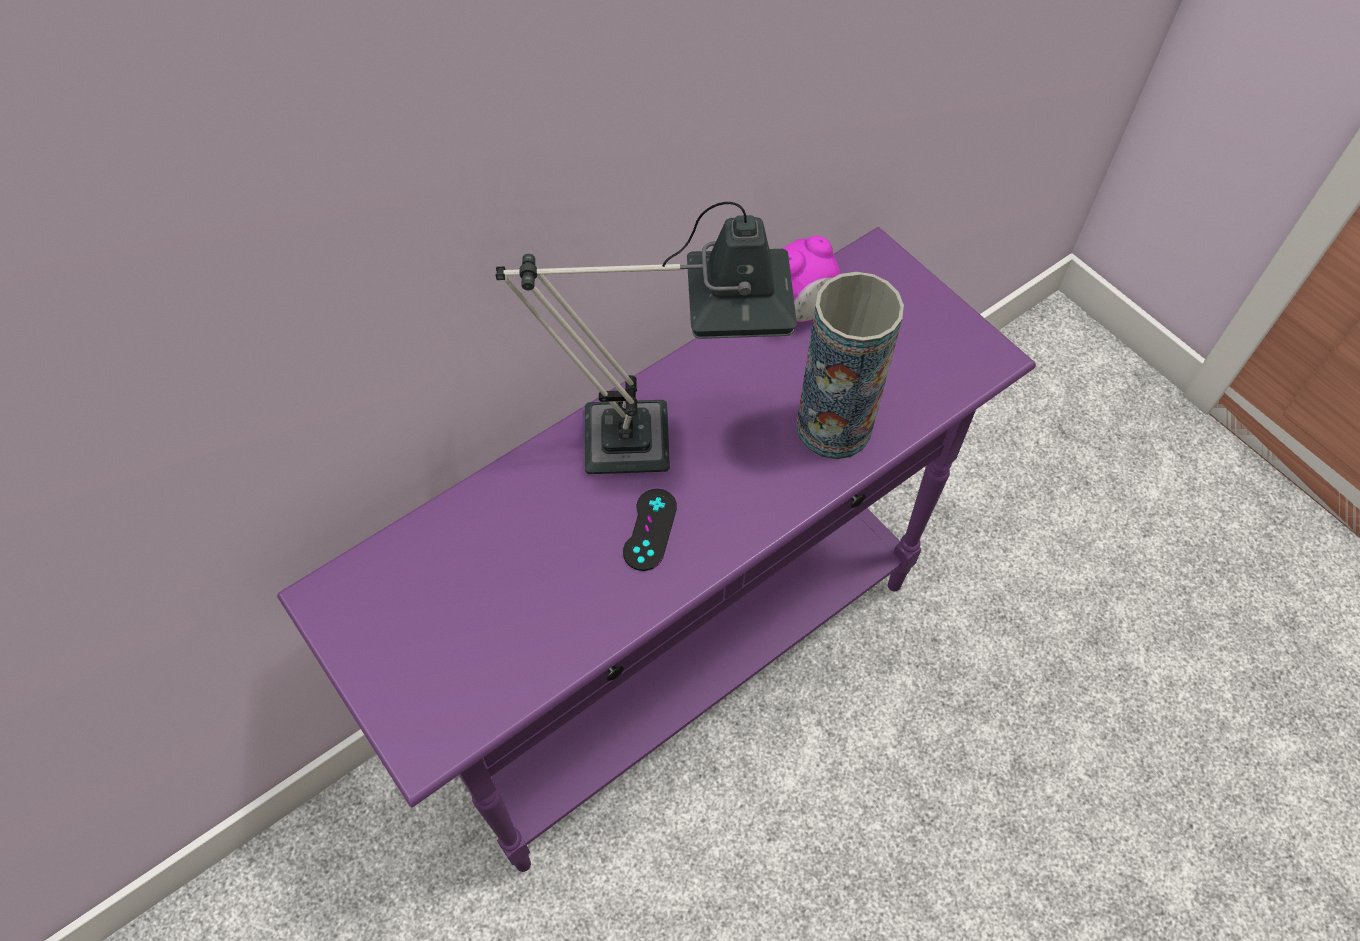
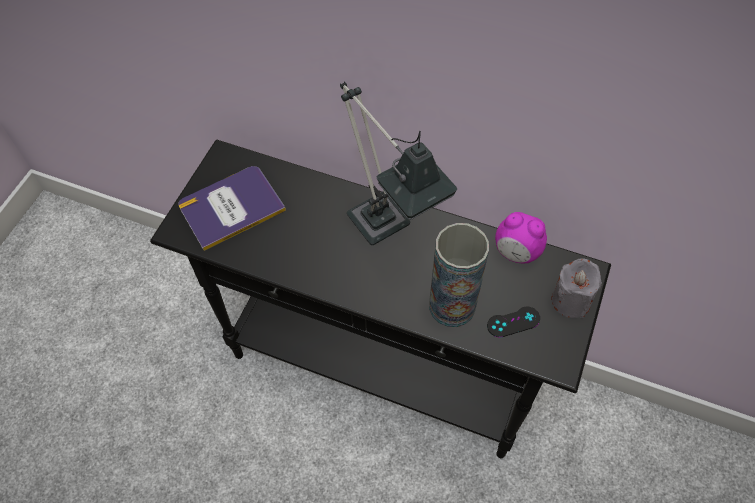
camera: 60 degrees right, 0 degrees up
(445, 635) = (231, 207): none -> book
(650, 529) = (334, 256): black game controller -> black game controller (513, 322)
(679, 661) = (381, 366): purple console table -> black console table
(907, 295) = (570, 300): none -> grey candle

